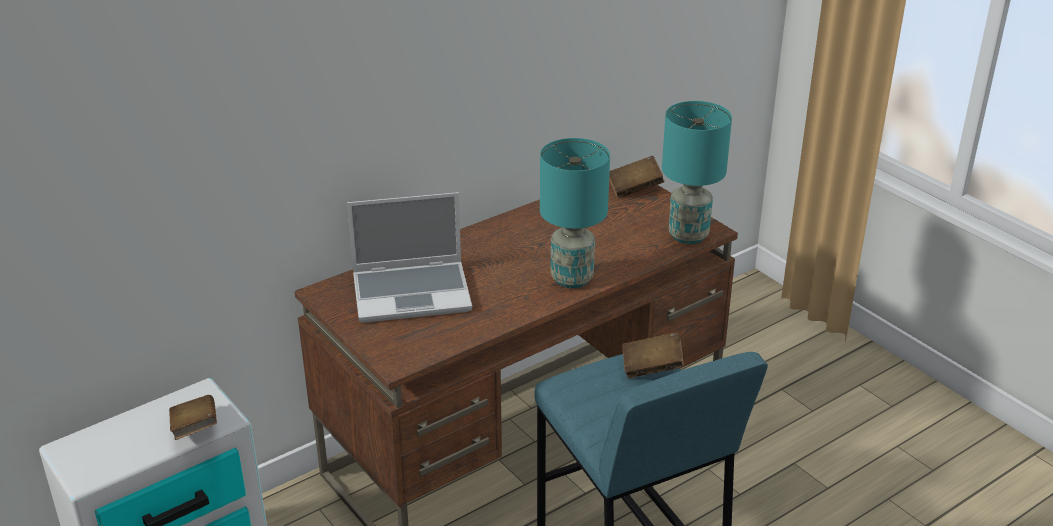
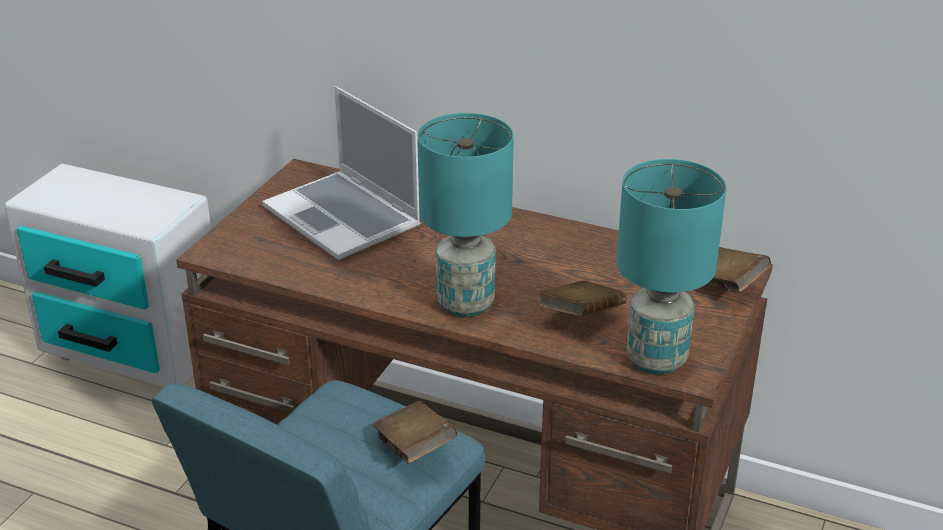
camera: 60 degrees right, 0 degrees up
(195, 429) = (125, 218): brown book -> brown book (581, 316)

